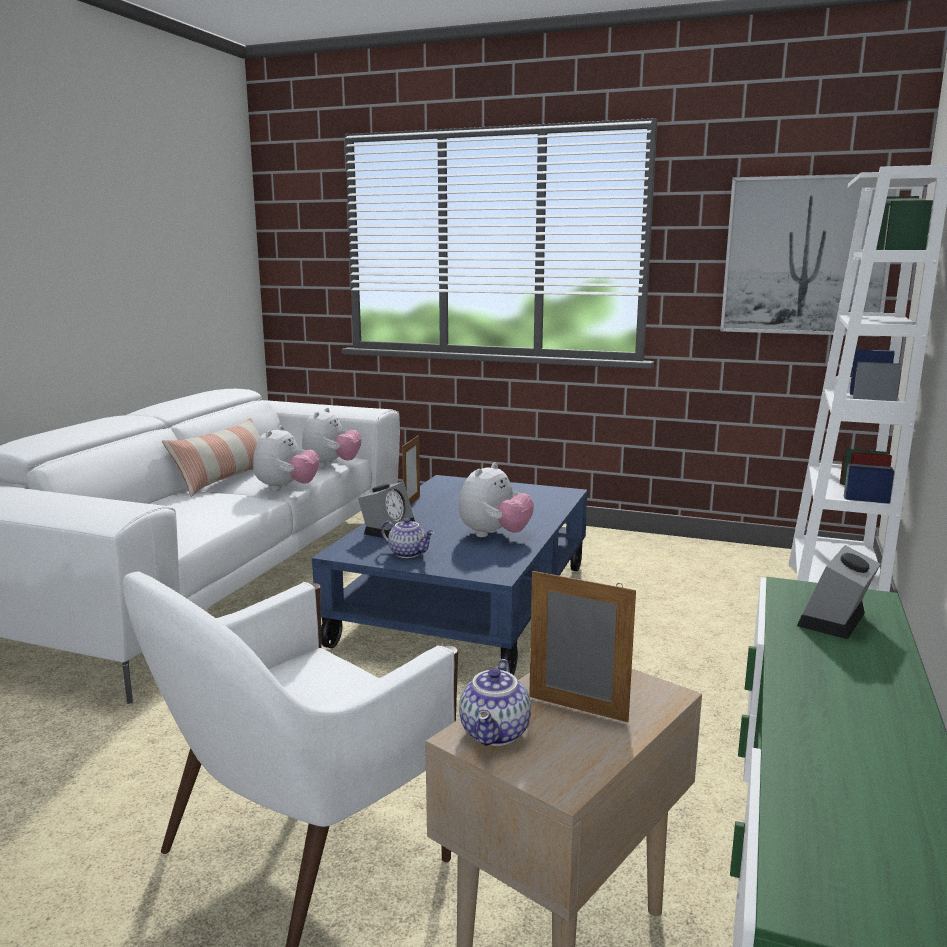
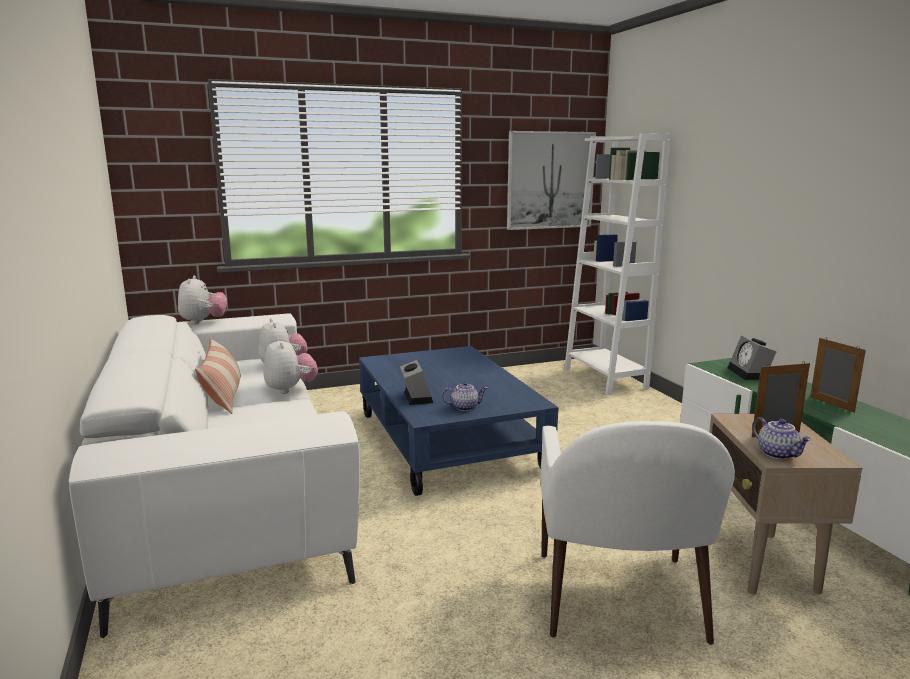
camera: 40 degrees left, 0 degrees up
(411, 503) = (390, 378): picture frame -> picture frame (831, 404)
(494, 535) = (485, 383): plush toy -> plush toy (203, 322)

